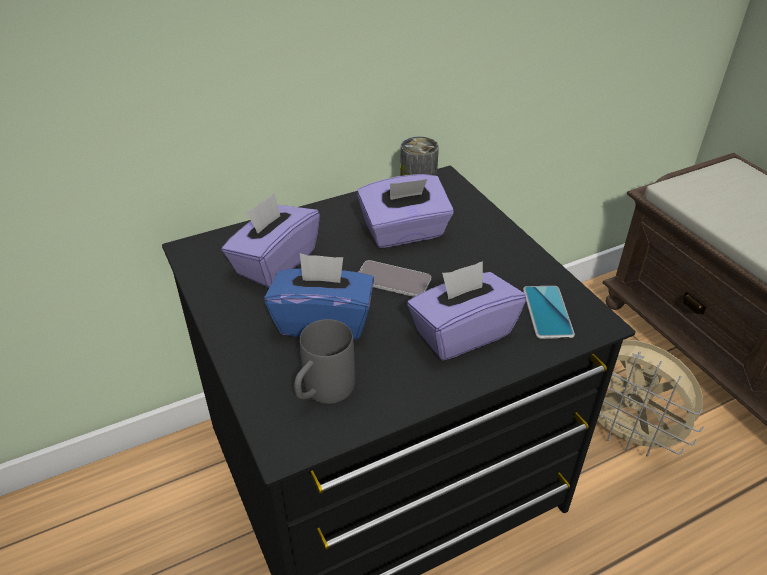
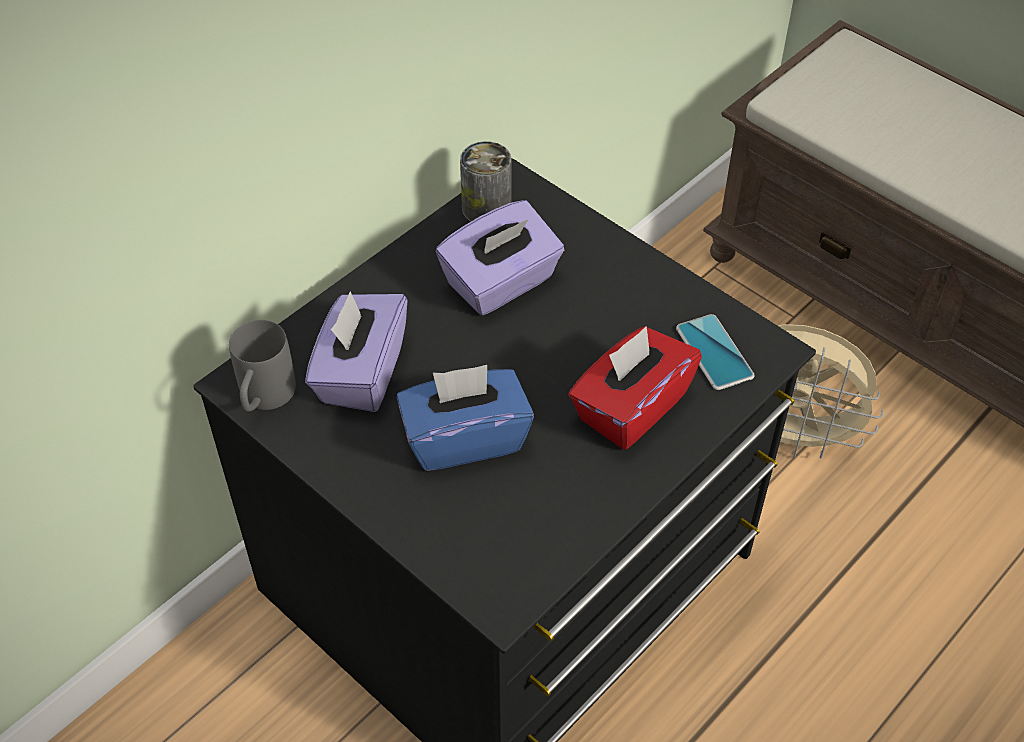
camera: 20 degrees left, 10 degrees up
(322, 393) = (511, 530): grey mug -> grey mug (264, 399)
(393, 280) = (520, 358): phone -> none
(462, 333) = (630, 407): purple tissue box -> red tissue box

